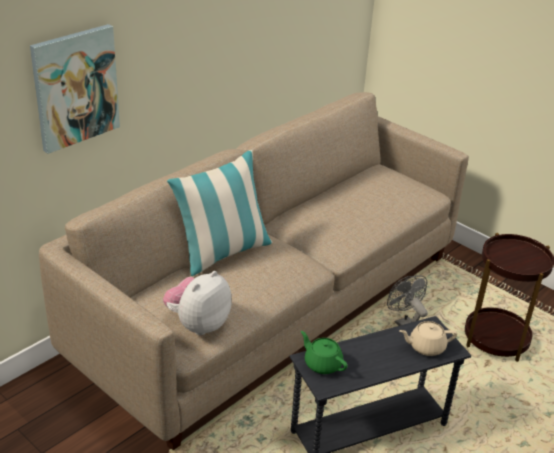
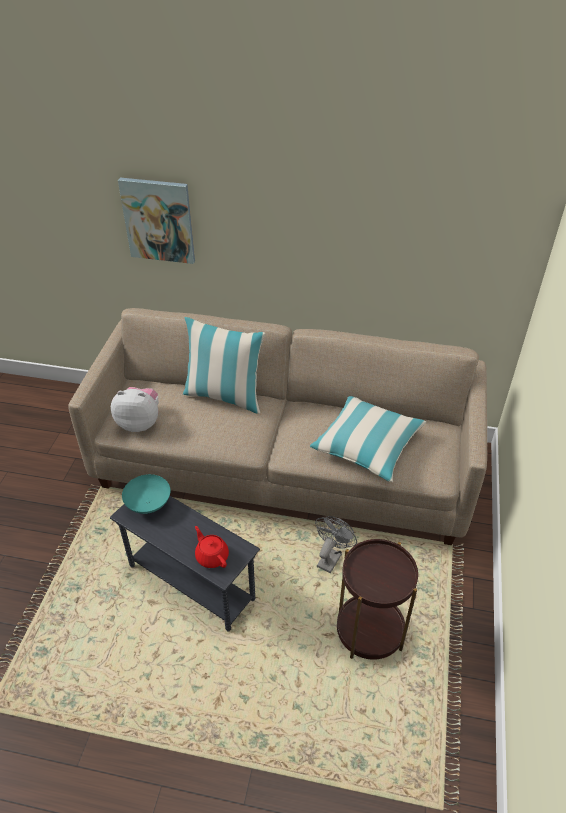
camera: 60 degrees right, 10 degrees up
(322, 364) = (148, 503): green teapot -> turquoise bowl
(369, 206) = (367, 445): none -> pillow
(426, 347) = (212, 556): beige teapot -> red teapot

